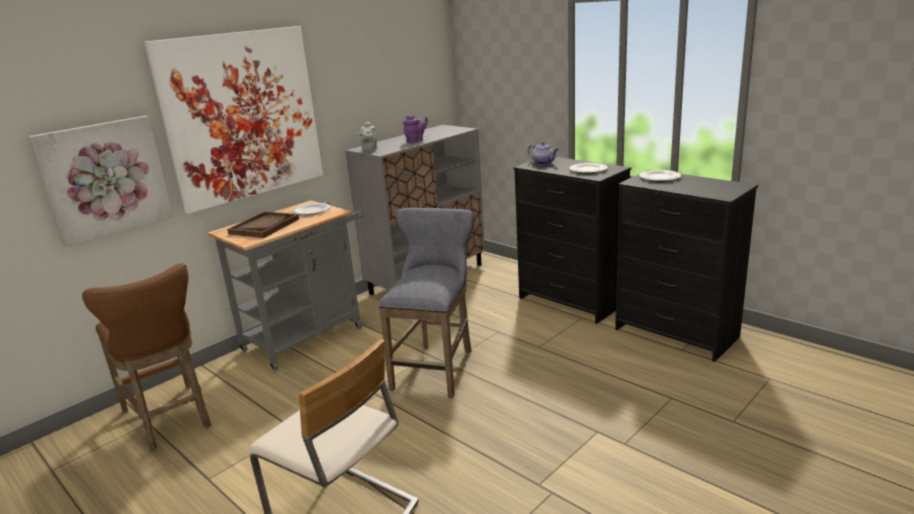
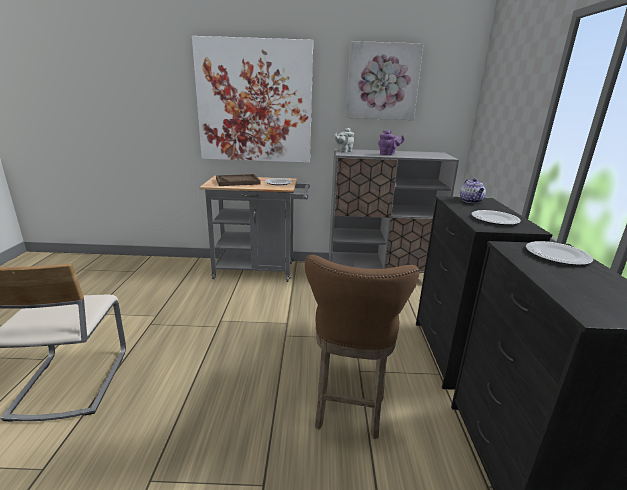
camera: 45 degrees right, 0 degrees up
(105, 179) = (157, 121): picture -> picture (382, 82)
(170, 420) = (141, 275): brown stool -> brown stool (349, 400)
(436, 367) = (275, 334): grey stool -> none

